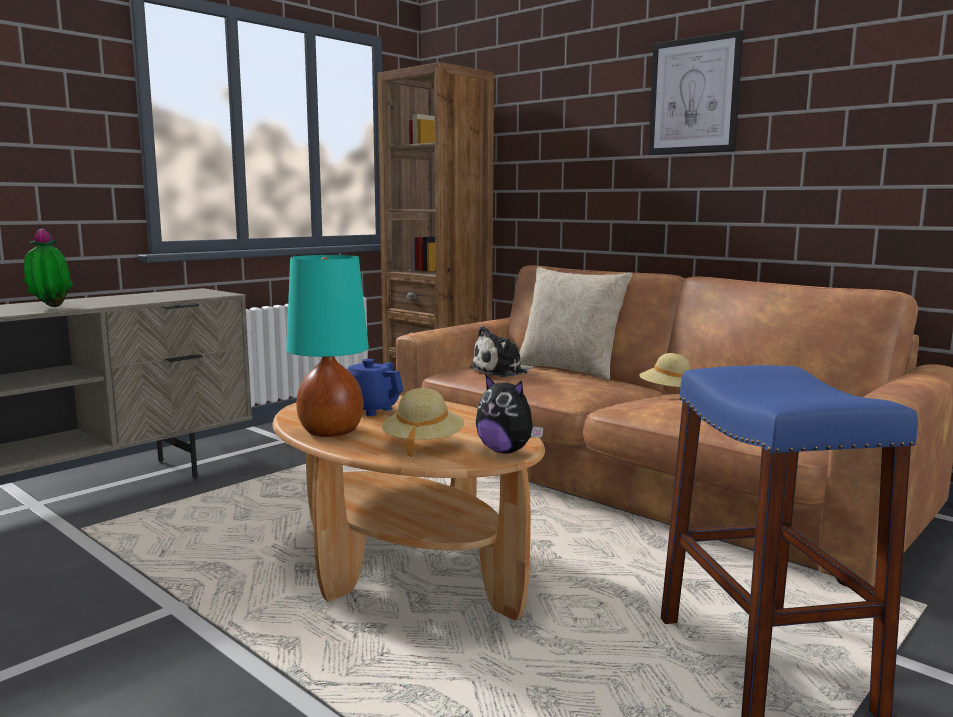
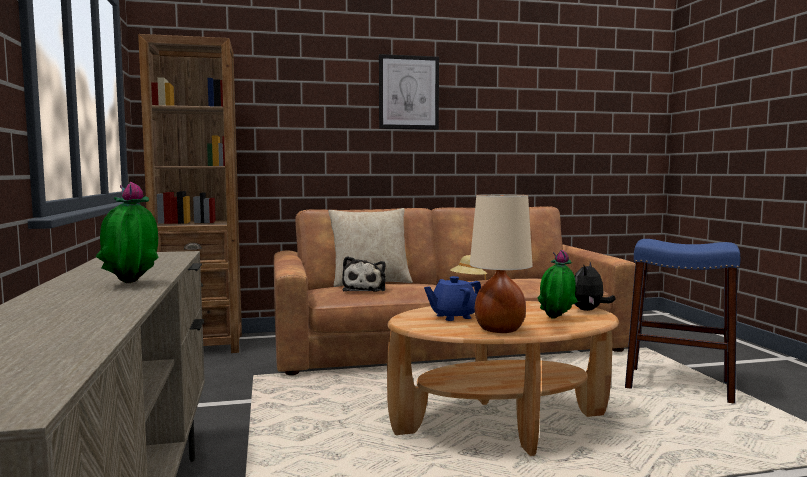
camera: 55 degrees left, 5 degrees down
(331, 431) = (499, 329): turquoise table lamp -> beige table lamp
(423, 444) = (556, 319): beige hat -> potted plant
(506, 451) = (589, 310): plush toy -> plush toy turned 135 degrees clockwise

